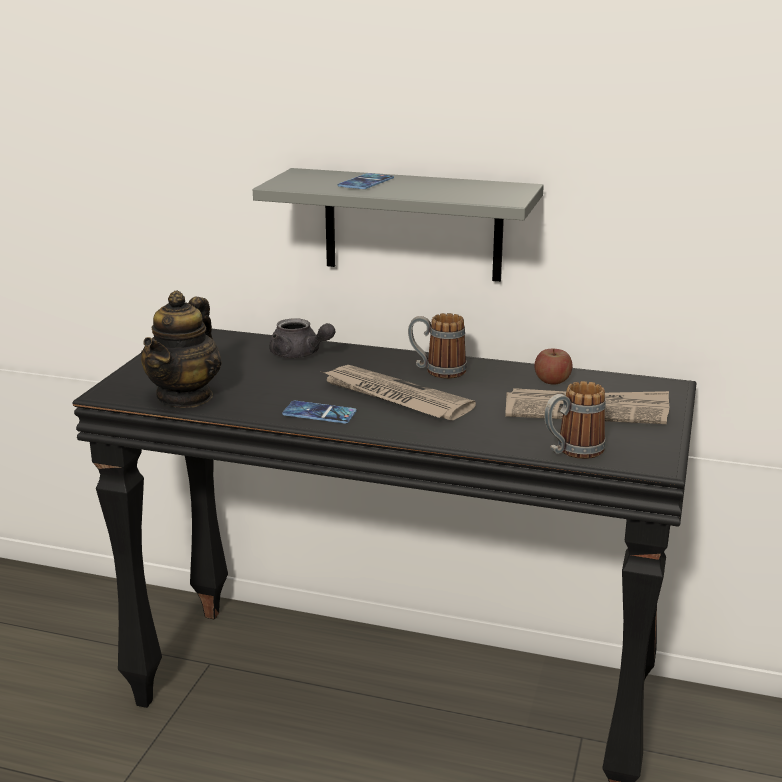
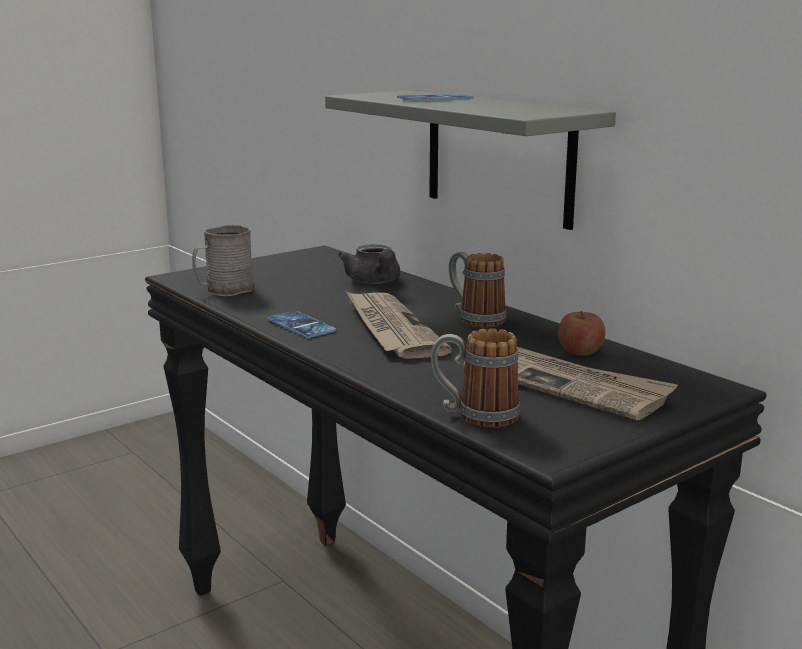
camera: 35 degrees right, 5 degrees down
(185, 397) = (224, 291): teapot -> grey mug

